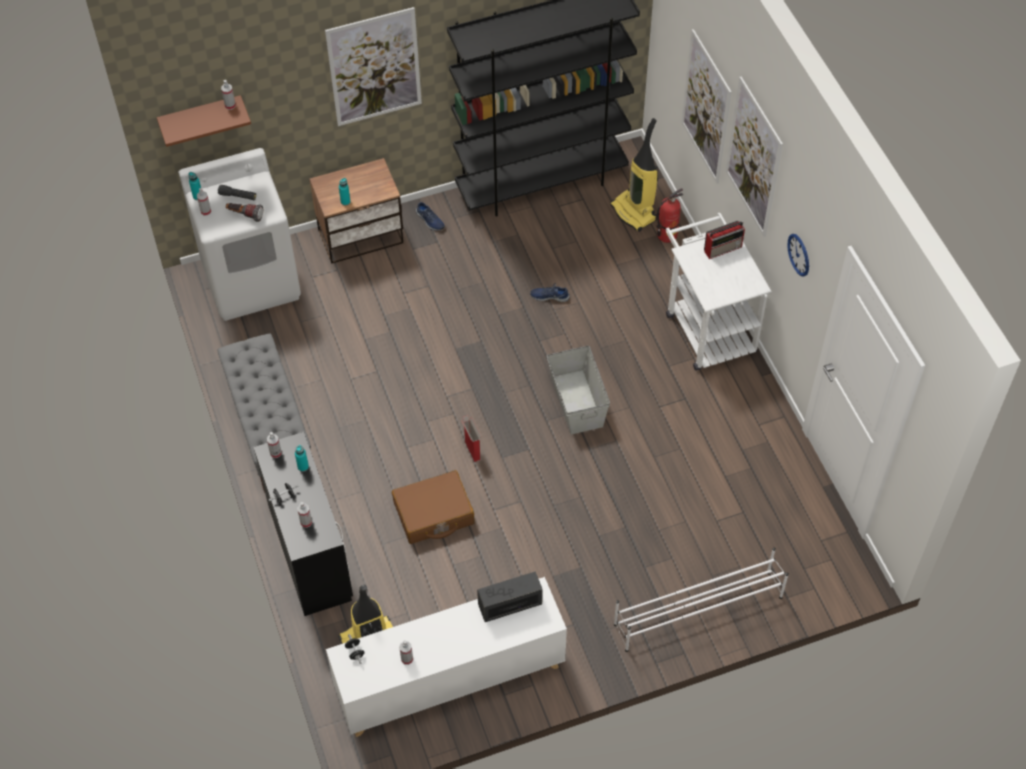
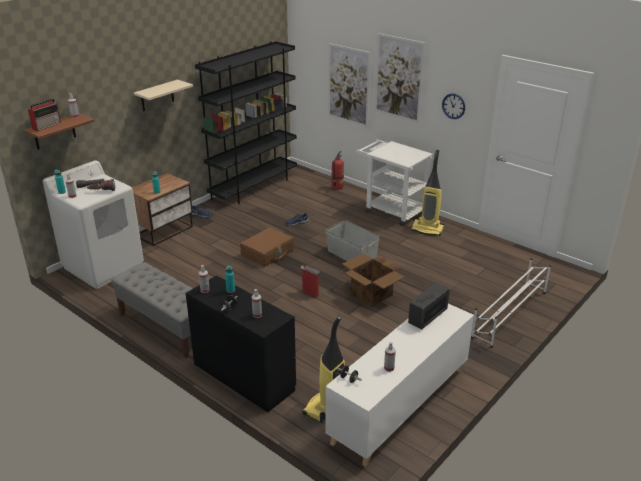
camera: 30 degrees left, 25 degrees down
(374, 67) = (157, 96): picture -> beige shelf
(433, 514) = (312, 328): brown suitcase -> brown suitcase (267, 253)
(547, 490) = (371, 295): none -> cardboard box
(634, 212) = (313, 184): vacuum cleaner -> vacuum cleaner (428, 229)
(723, 248) = (393, 147): radio -> radio (47, 126)

